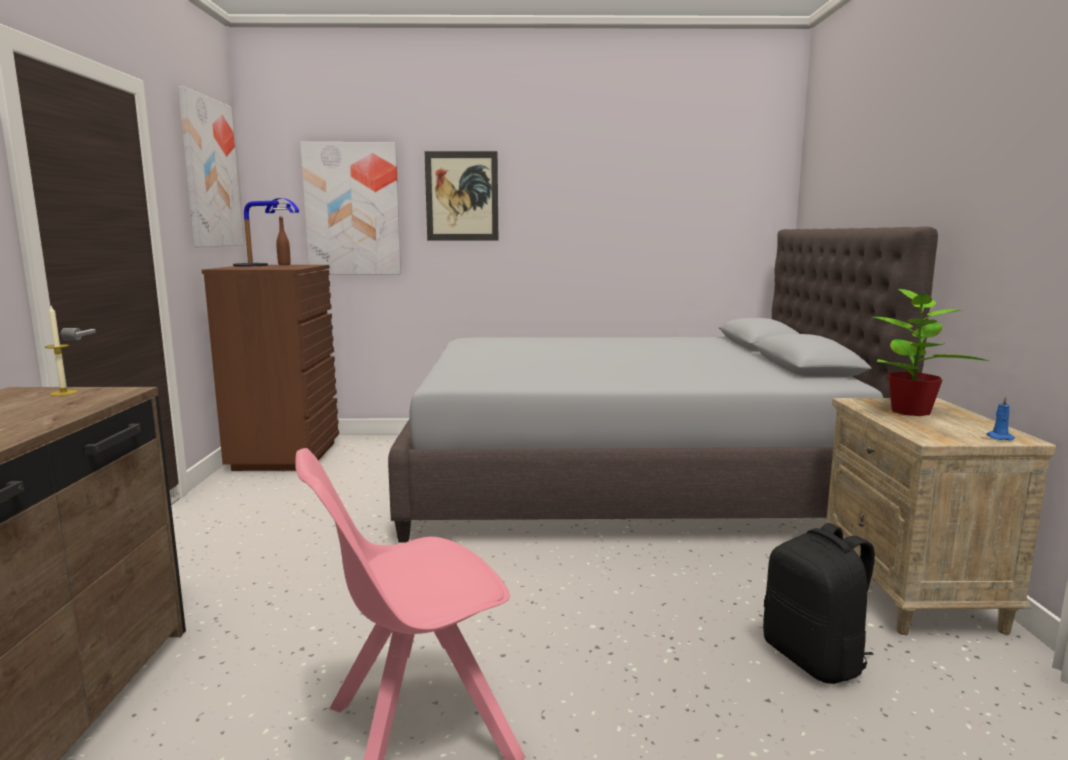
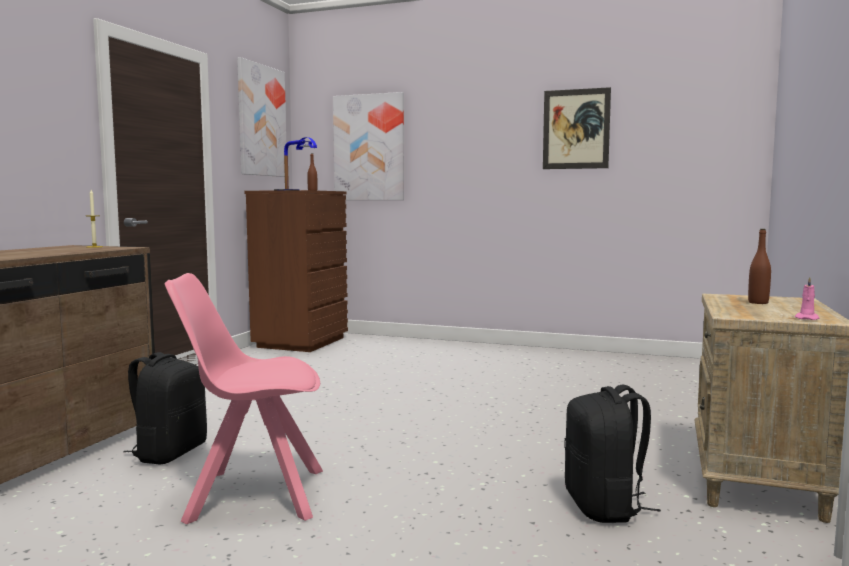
camera: 20 degrees right, 5 degrees down
(239, 681) = (169, 453): none -> black backpack
(462, 196) = (454, 134): picture -> picture (576, 129)
(626, 480) = (562, 381): grey bed -> none
(910, 411) = (758, 302): potted plant -> brown bottle
(999, 437) = (806, 318): blue candle -> pink candle

